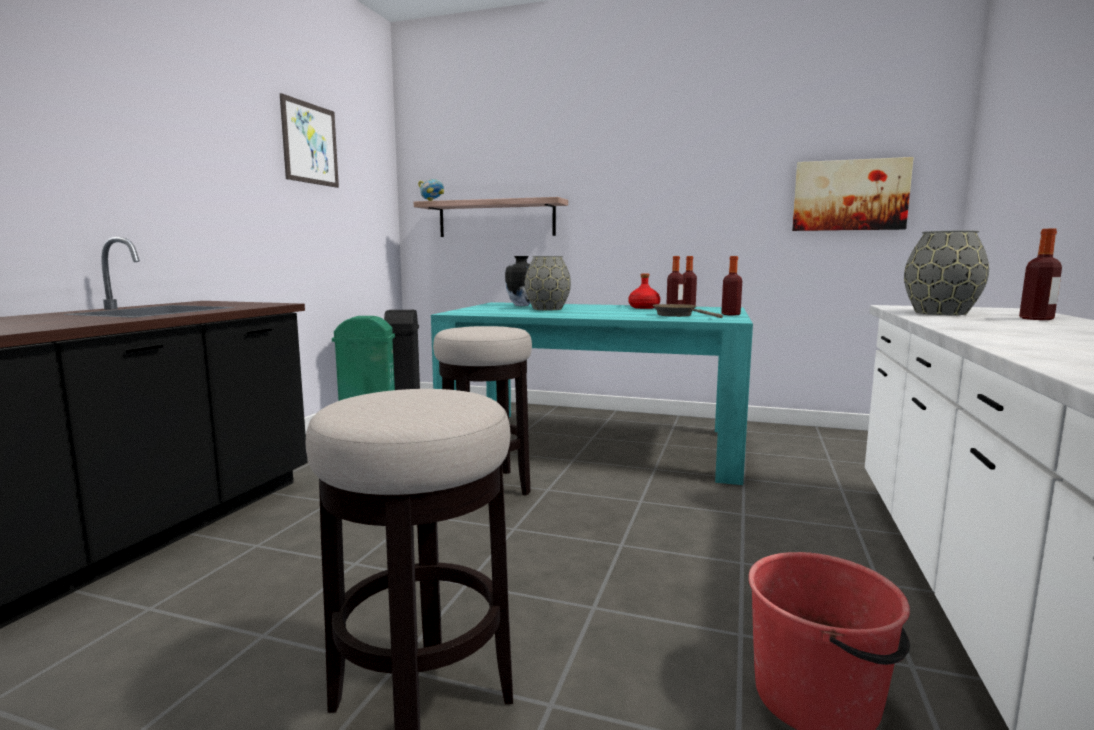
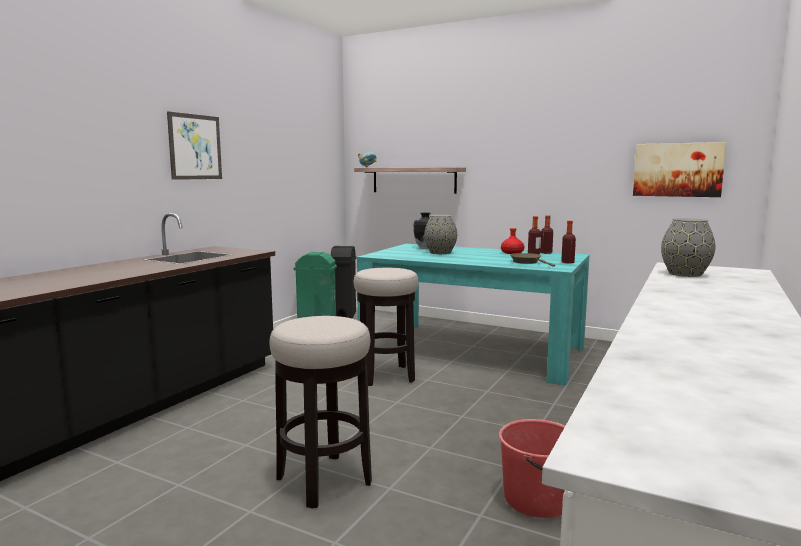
camera: 10 degrees right, 0 degrees up
(310, 143) = (283, 134): picture -> picture (195, 147)
(1036, 319) = (738, 282): bottle -> none

